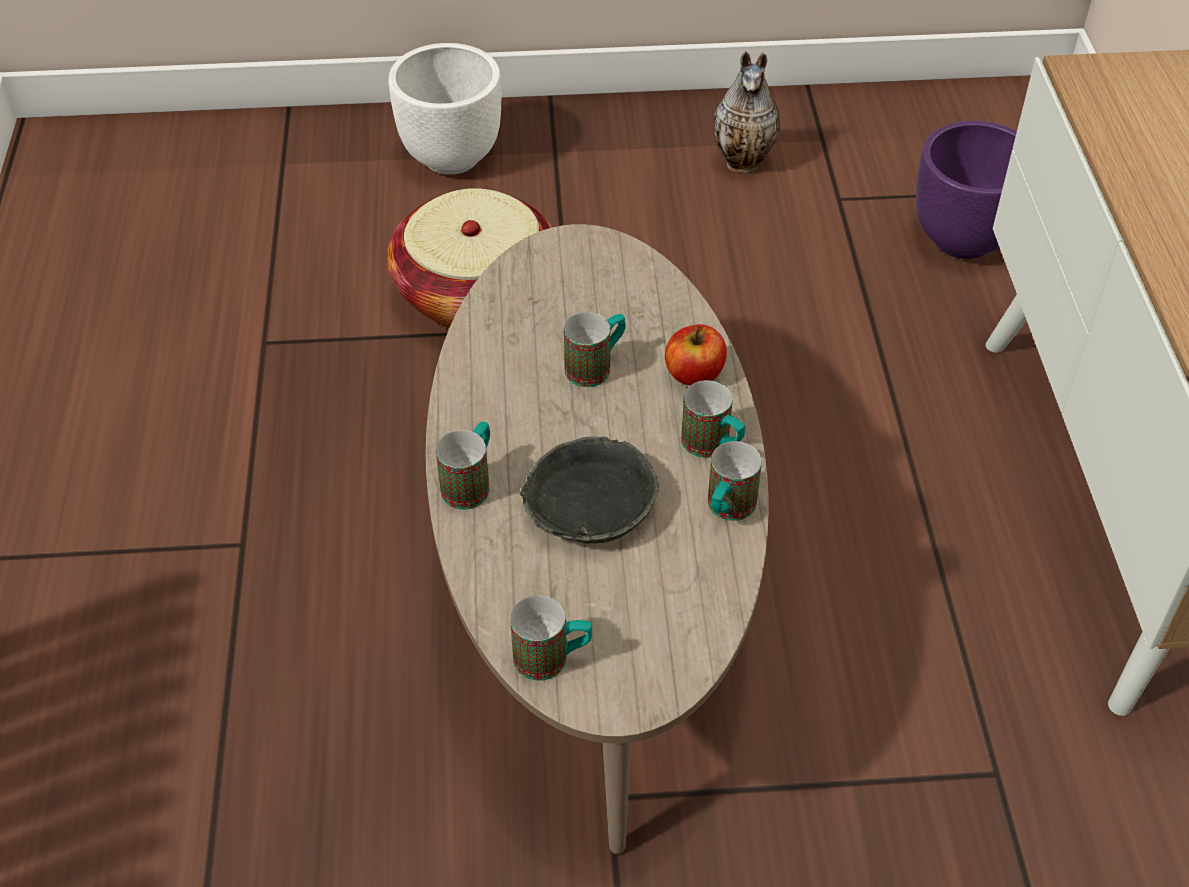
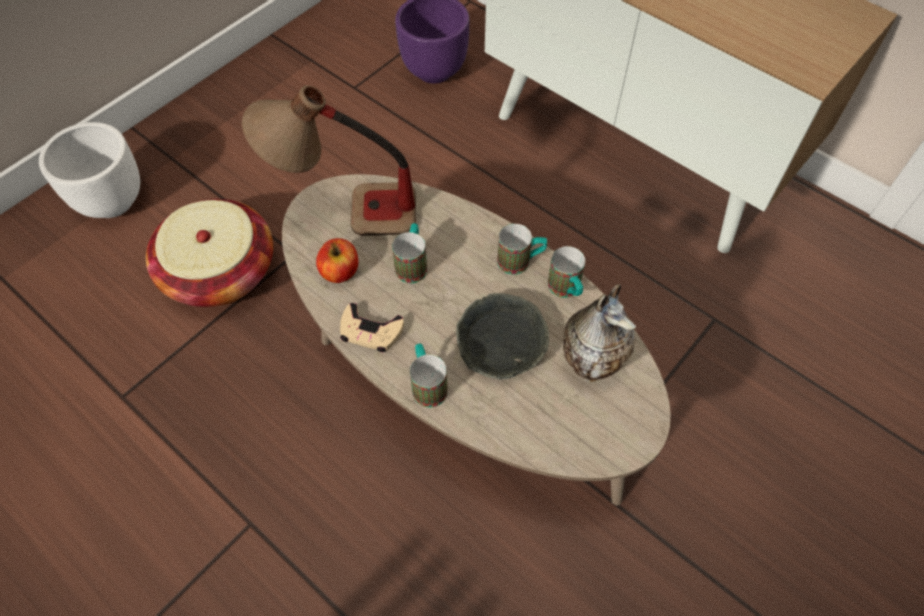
camera: 45 degrees left, 10 degrees up
(477, 396) = (370, 331): none -> beige game controller
(552, 659) = (583, 443): mug -> none
(589, 273) = (345, 213): none -> table lamp
(694, 374) = (466, 229): apple -> apple (340, 271)
(745, 162) = (285, 98): vase -> vase (591, 364)

